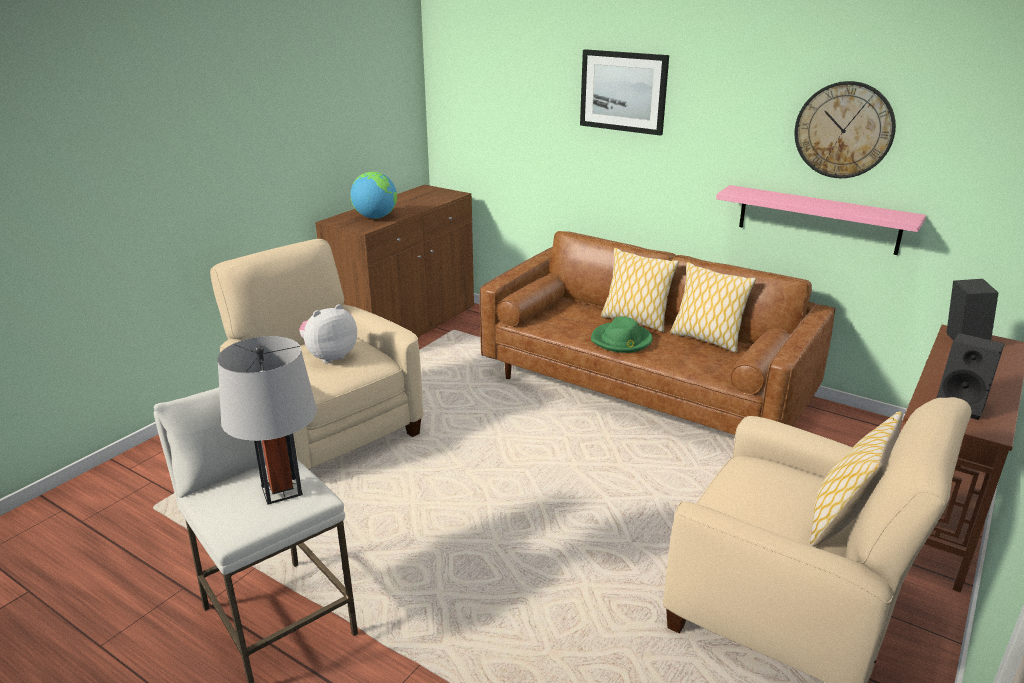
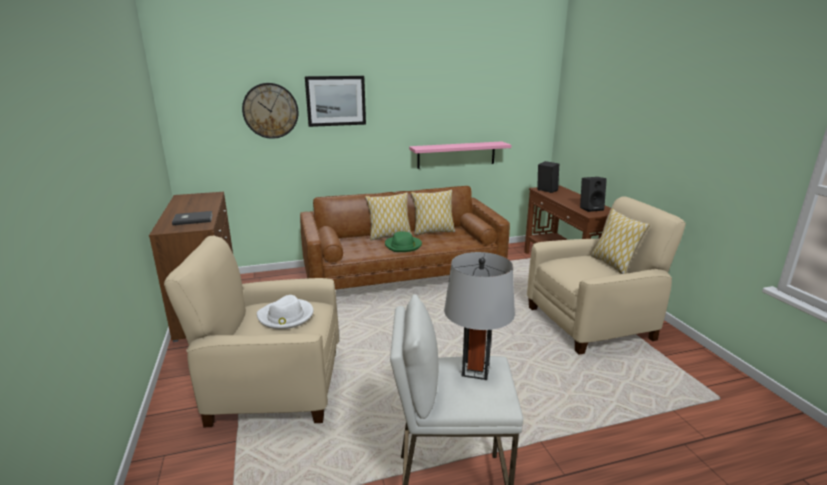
camera: 50 degrees left, 5 degrees down
(330, 356) = (286, 316): plush toy -> white hat
(375, 217) = (192, 219): globe -> grey book
(844, 130) = (462, 106): wall clock -> wall clock (270, 111)

